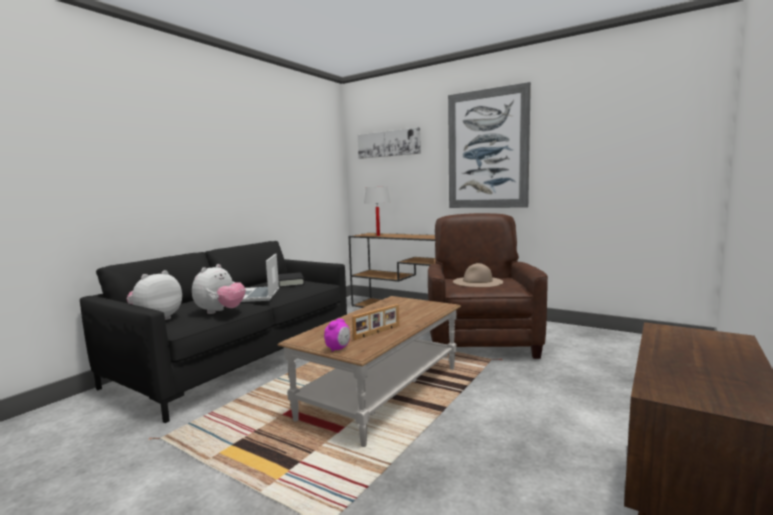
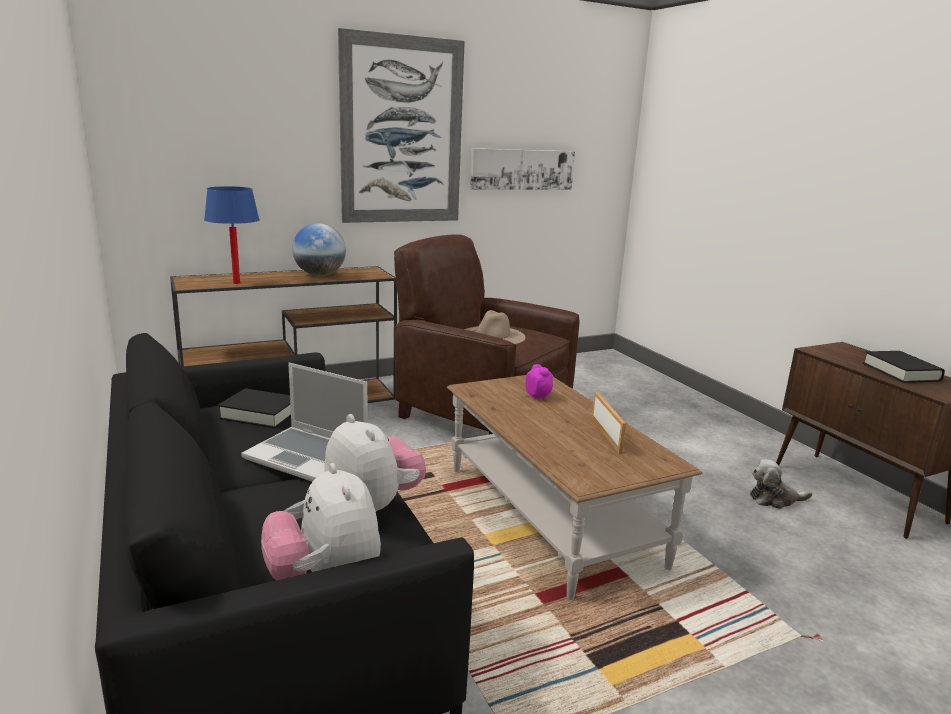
camera: 60 degrees left, 10 degrees up
(338, 348) = (645, 469): alarm clock -> alarm clock (538, 396)
(378, 235) = (236, 283): white table lamp -> blue table lamp
(388, 143) = (209, 96): picture -> picture (522, 169)
(422, 236) = (320, 275): none -> globe
(559, 479) = (774, 499): none -> plush toy
(706, 367) = (901, 372): none -> black book

